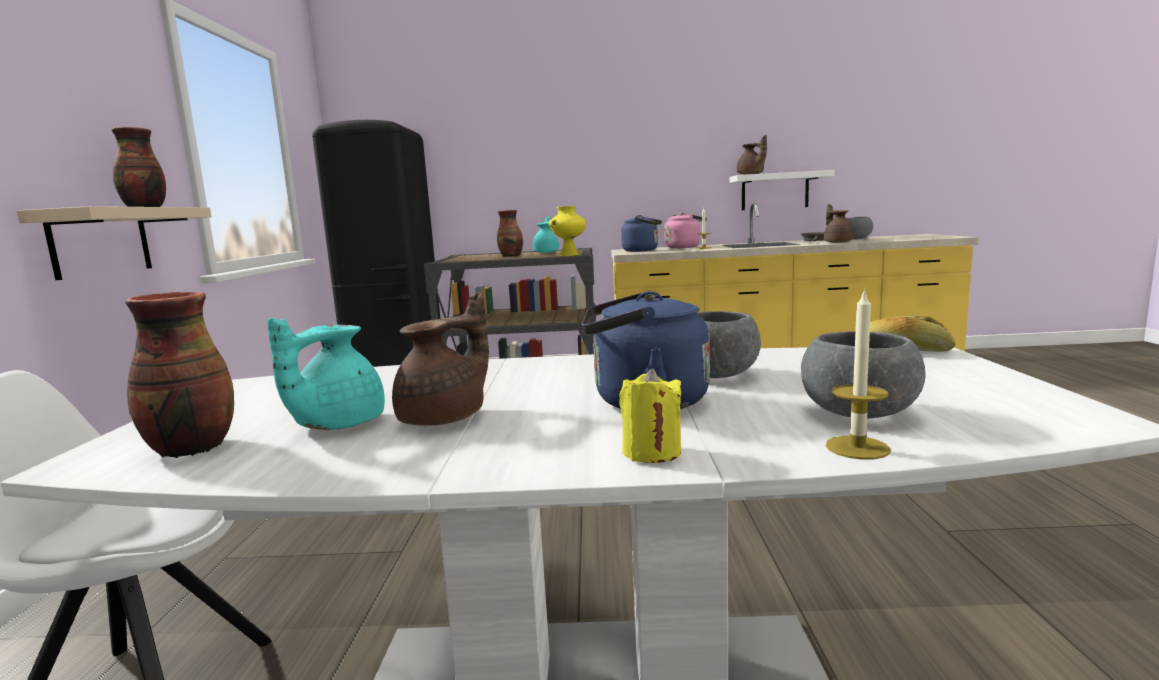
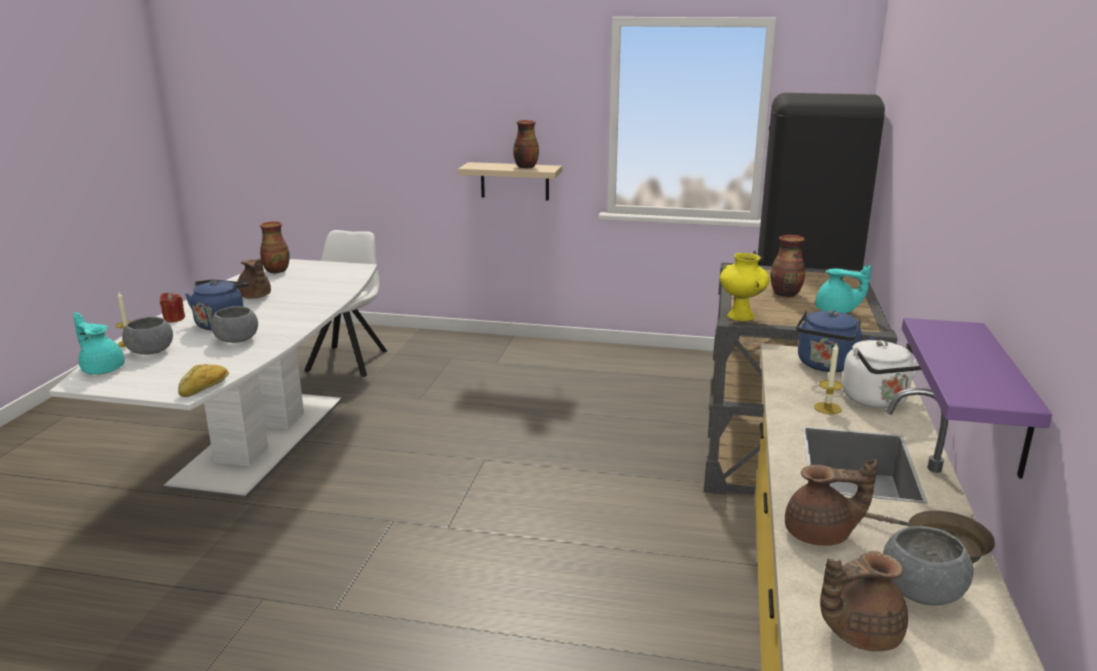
camera: 100 degrees right, 10 degrees up
(336, 425) = (272, 284): turquoise teapot -> turquoise teapot (102, 369)
(651, 452) = (174, 319): yellow candle -> red candle
(684, 247) = (877, 401): pink kettle -> white kettle
(751, 174) = (946, 332): brown teapot -> brown teapot (859, 633)
(775, 191) = (1006, 400): white shelf -> purple shelf

